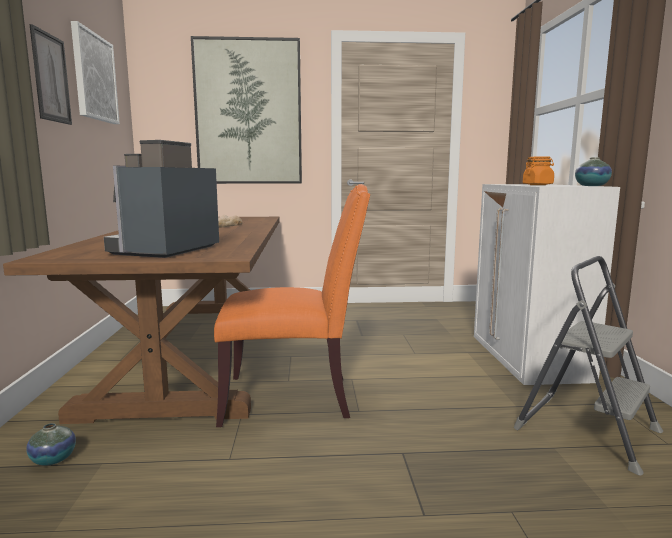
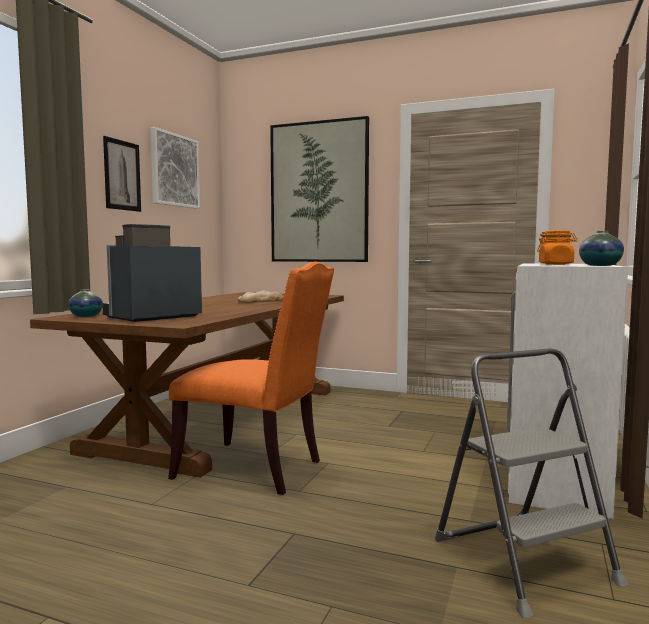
camera: 25 degrees right, 5 degrees down
(53, 459) = (42, 477): vase -> vase (86, 316)

